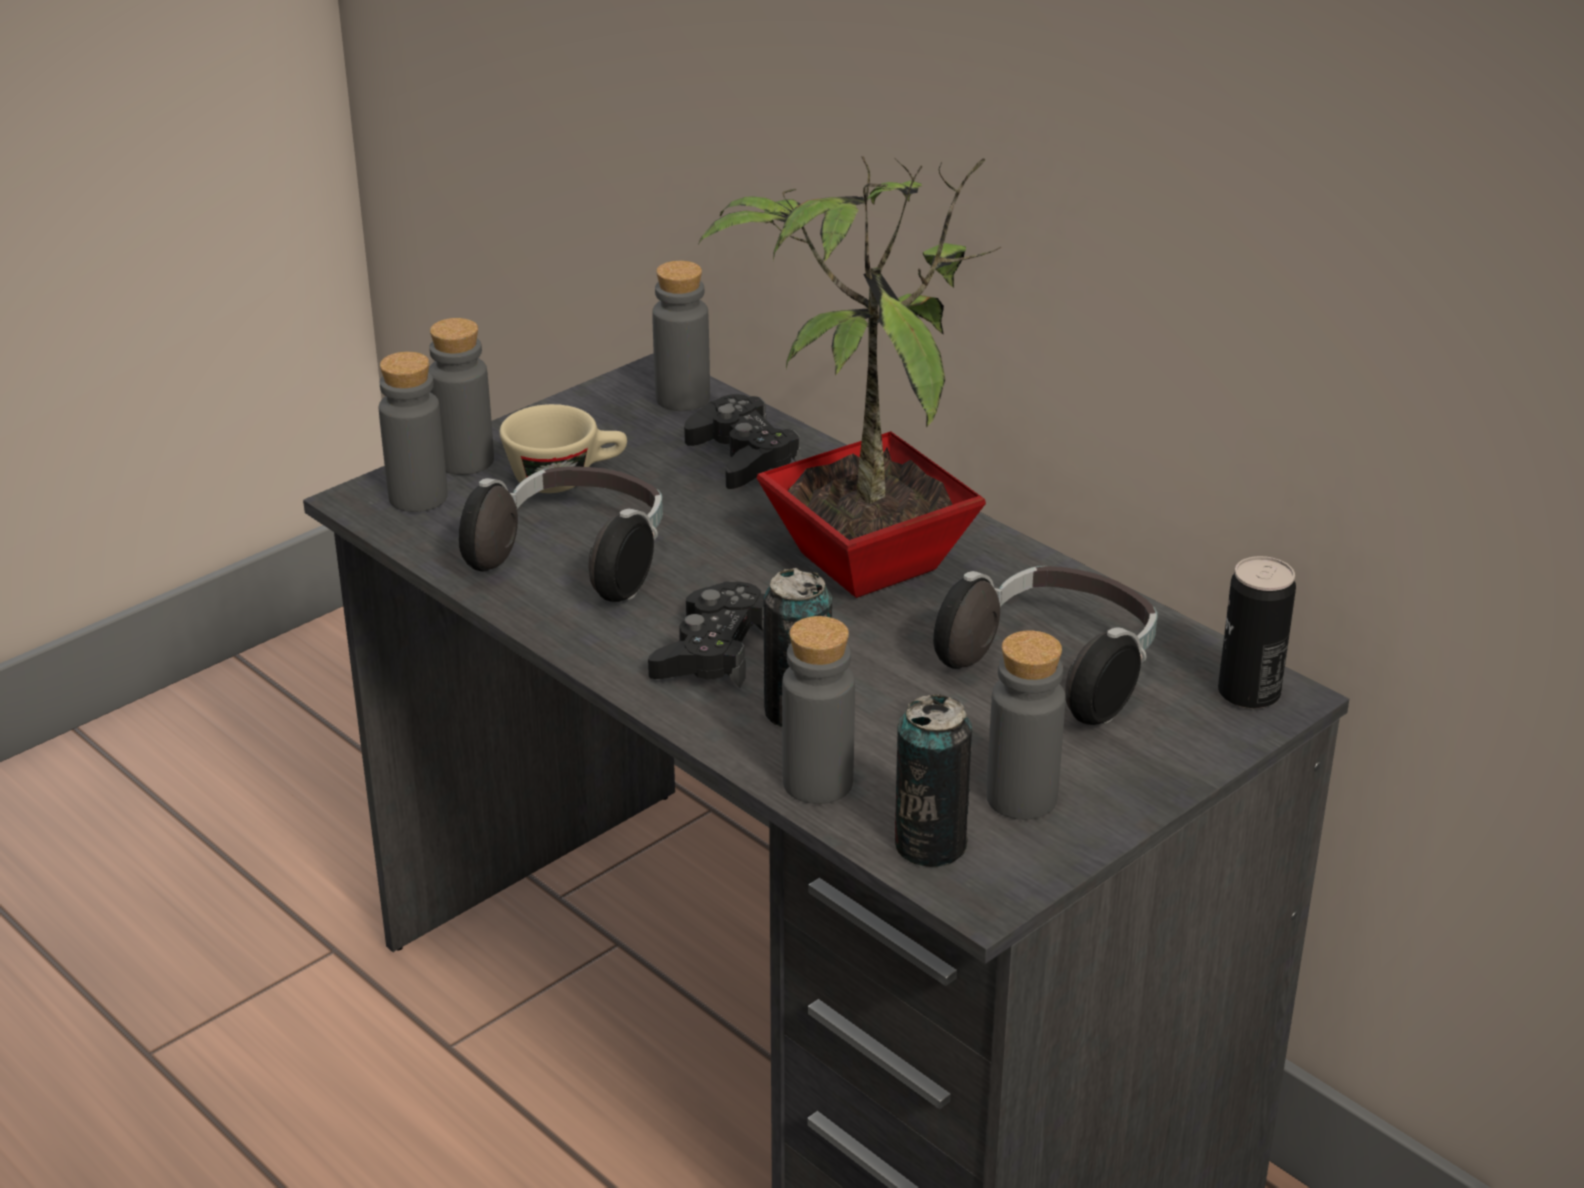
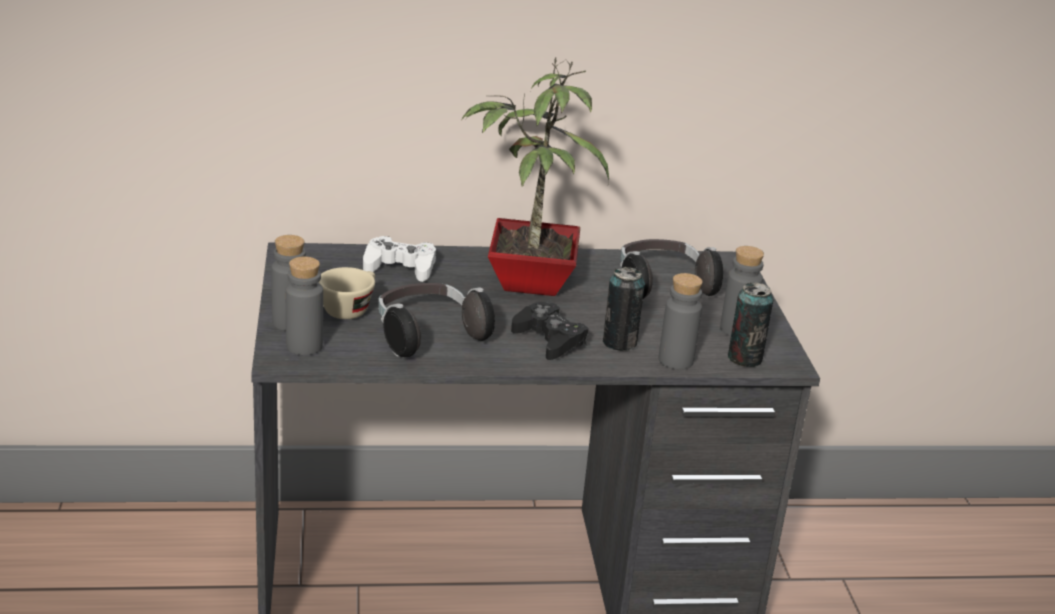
camera: 55 degrees left, 5 degrees down
(682, 398) = (325, 256): grey bottle -> none
(743, 456) = (400, 267): black game controller -> white game controller
(1249, 693) = (723, 264): can -> none

